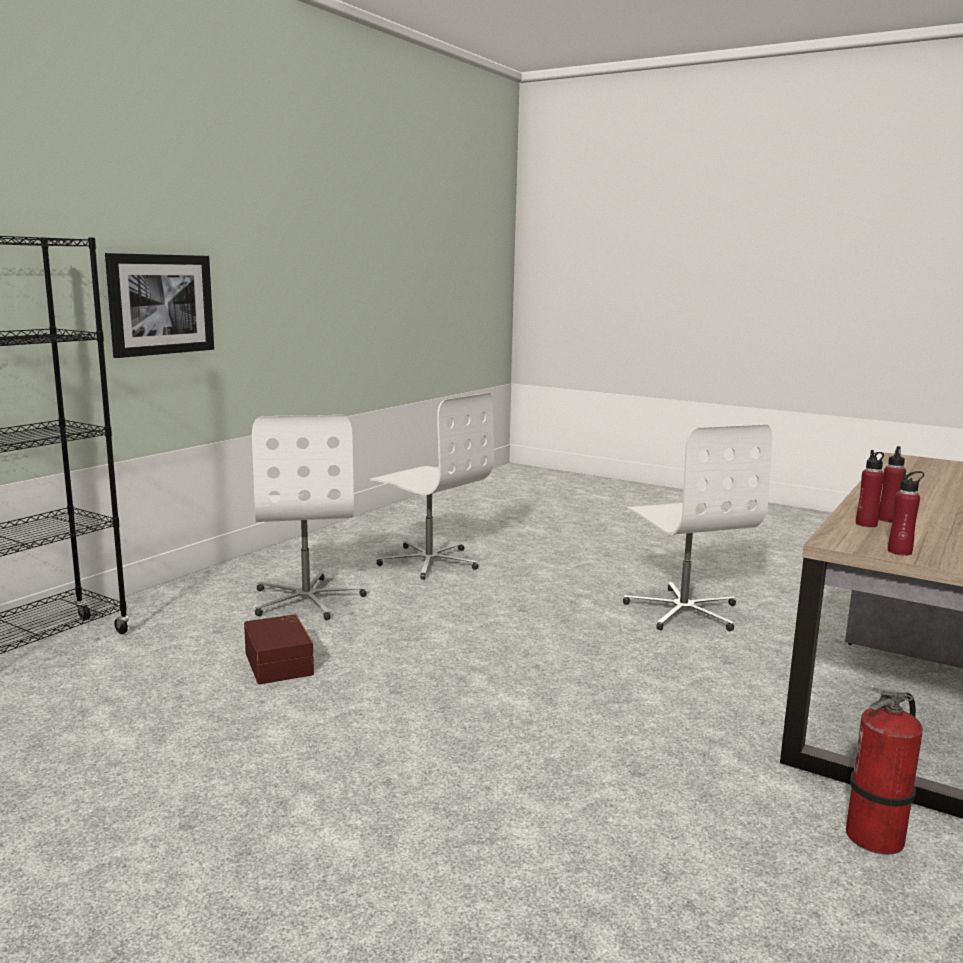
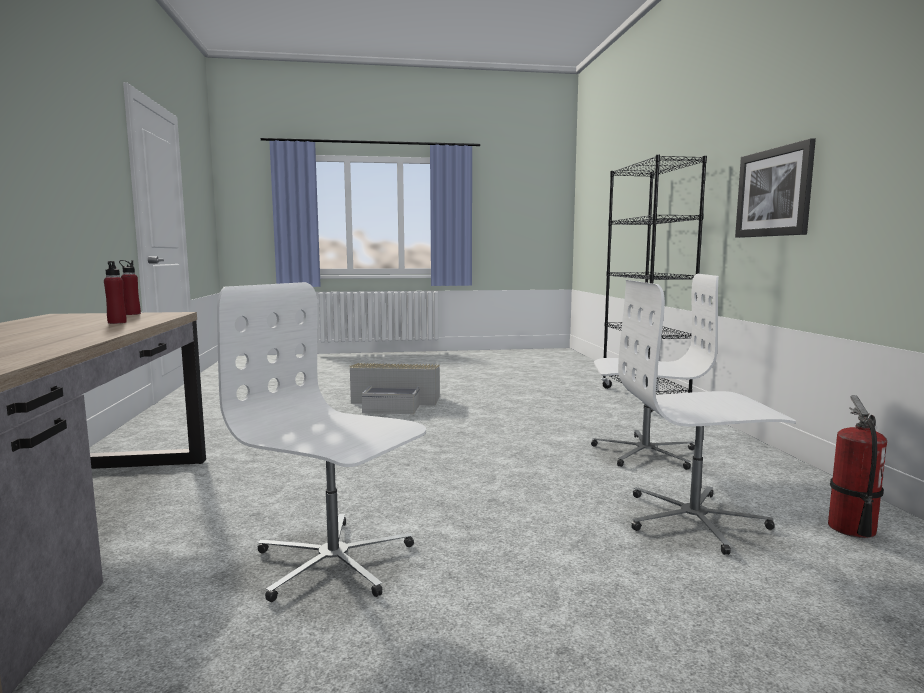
camera: 140 degrees right, 5 degrees down
(281, 663) = (543, 425): brown storage box -> none
(307, 599) = (644, 452): white office chair -> white office chair turned 150 degrees clockwise
(333, 828) = (396, 402): none -> grey storage box
(866, 524) = (141, 319): red bottle -> none
(876, 837) = (154, 449): fire extinguisher -> fire extinguisher (851, 529)

